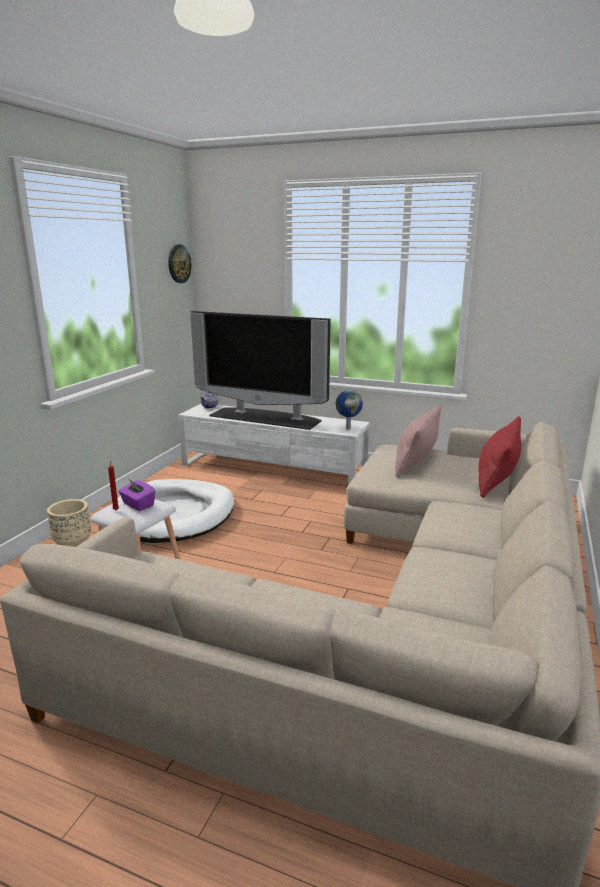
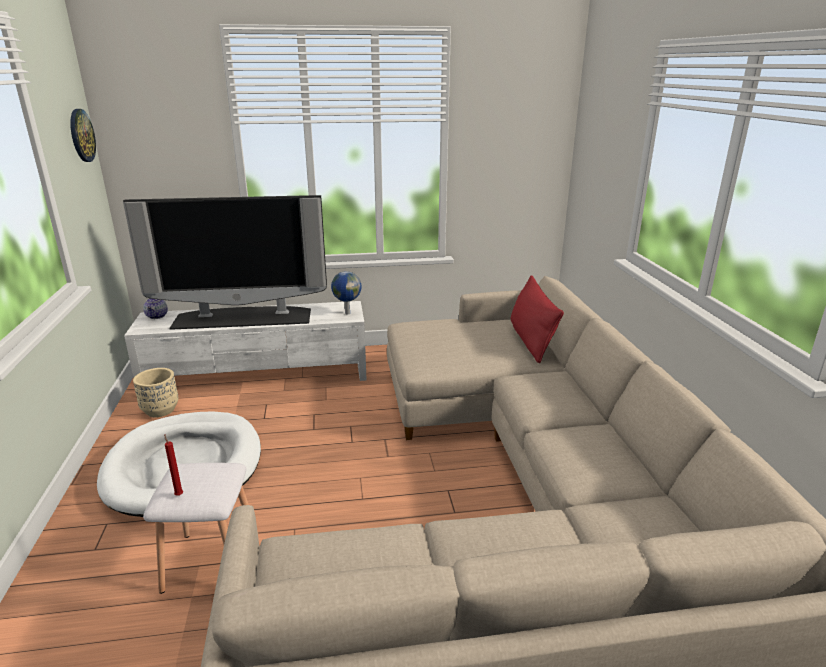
camera: 30 degrees left, 5 degrees up
(72, 542) = (72, 550): beige planter -> beige planter (160, 410)
(138, 505) = (201, 478): purple tissue box -> none
(416, 461) = (447, 338): pink pillow -> none

